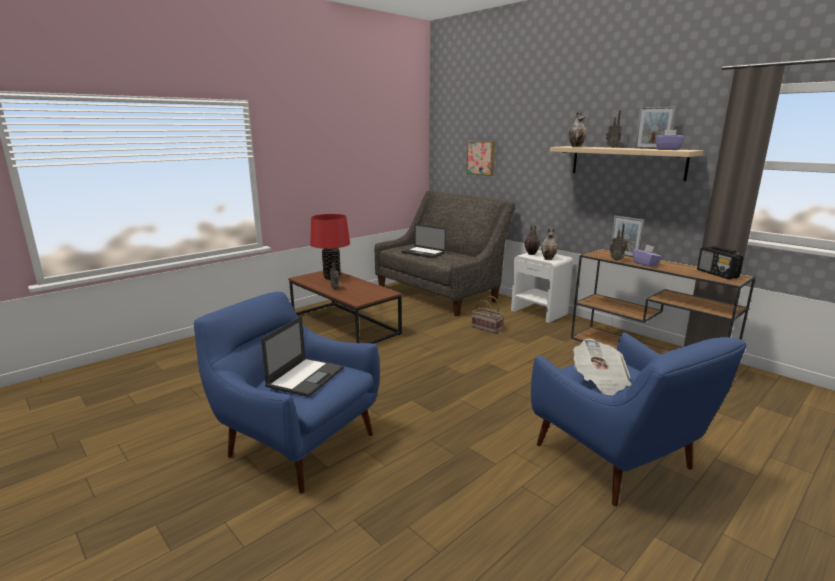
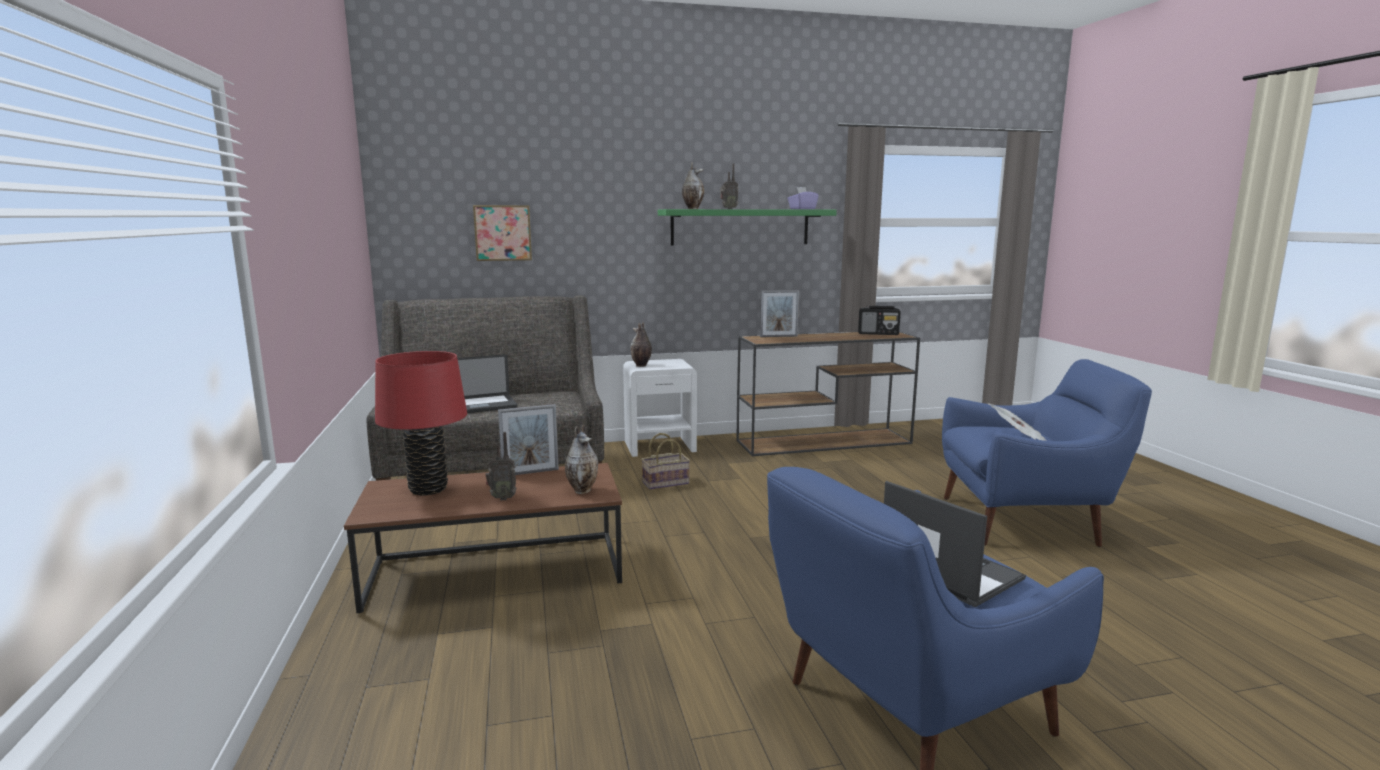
camera: 60 degrees left, 5 degrees down
(548, 259) = (675, 365): vase -> vase (583, 490)
(616, 259) = (792, 340): radio -> none
(627, 162) = (740, 227): beige shelf -> green shelf
(645, 264) = (820, 338): purple tissue box -> none
(651, 148) = (774, 209): picture frame -> picture frame (530, 472)

